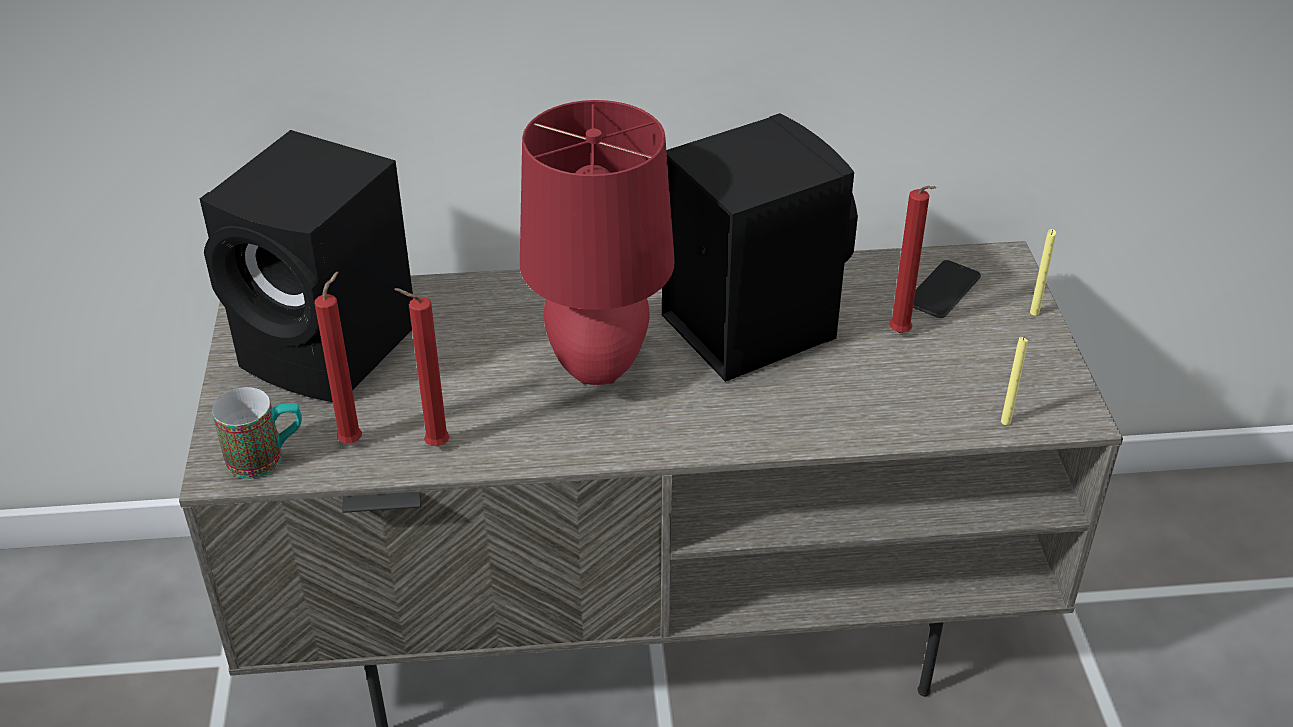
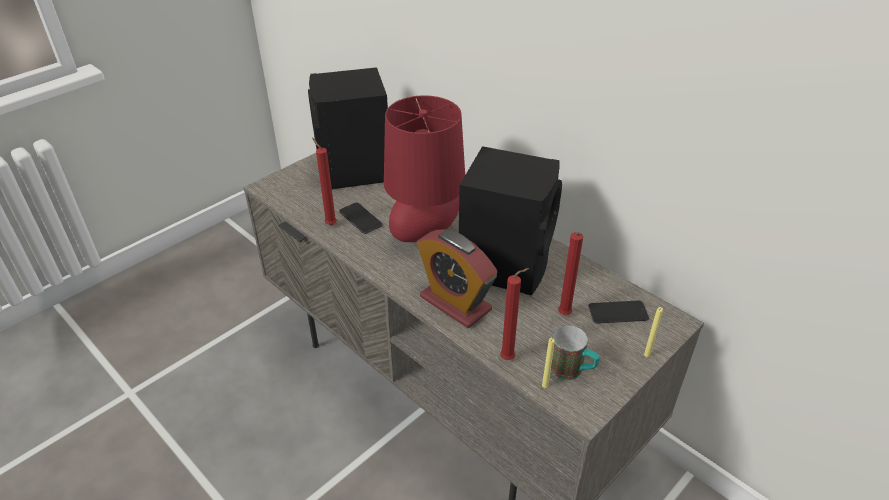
camera: 50 degrees right, 0 degrees up
(267, 458) = (282, 192): mug -> mug (572, 371)
(354, 440) = (312, 204): red candle -> red candle (509, 358)
(465, 406) = (360, 219): none -> phone
(774, 414) = (455, 303): none -> alarm clock

